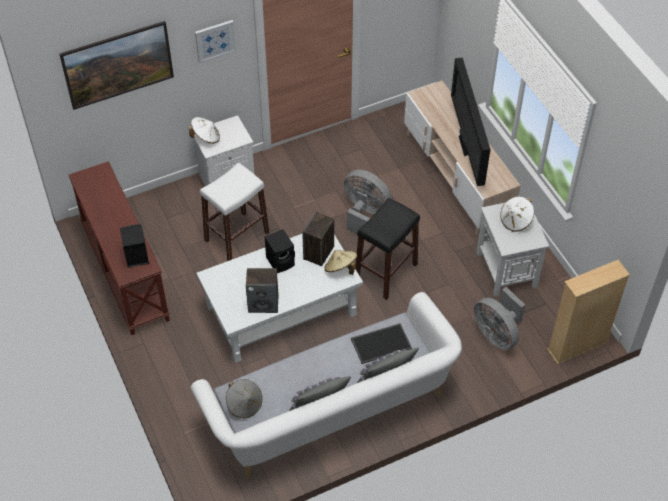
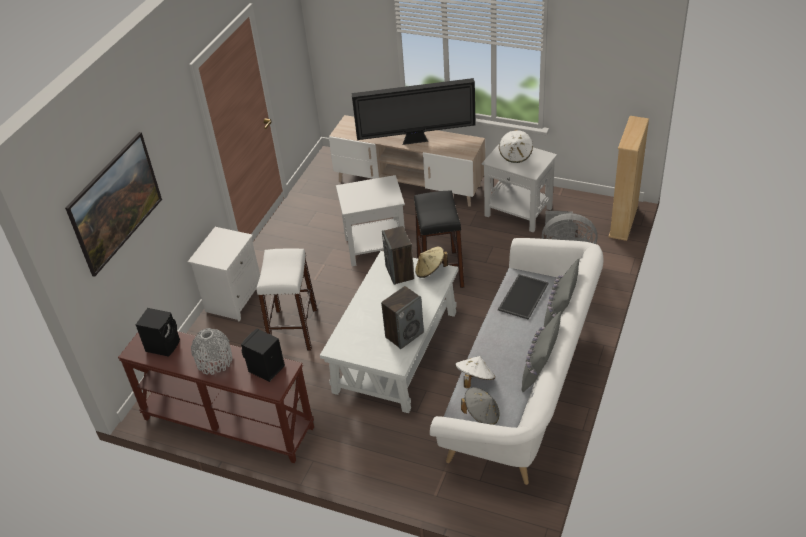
camera: 40 degrees left, 10 degrees down
(115, 225) = (214, 361): none -> grey vase
(206, 137) = (207, 257): white hat -> white hat (475, 379)
(215, 40) = (180, 143): picture -> none
(281, 261) = (378, 298): black speaker -> black speaker (163, 345)
(365, 214) = (375, 247): grey fan -> white side table
(465, 147) = (416, 140): television -> television turned 45 degrees counterclockwise

